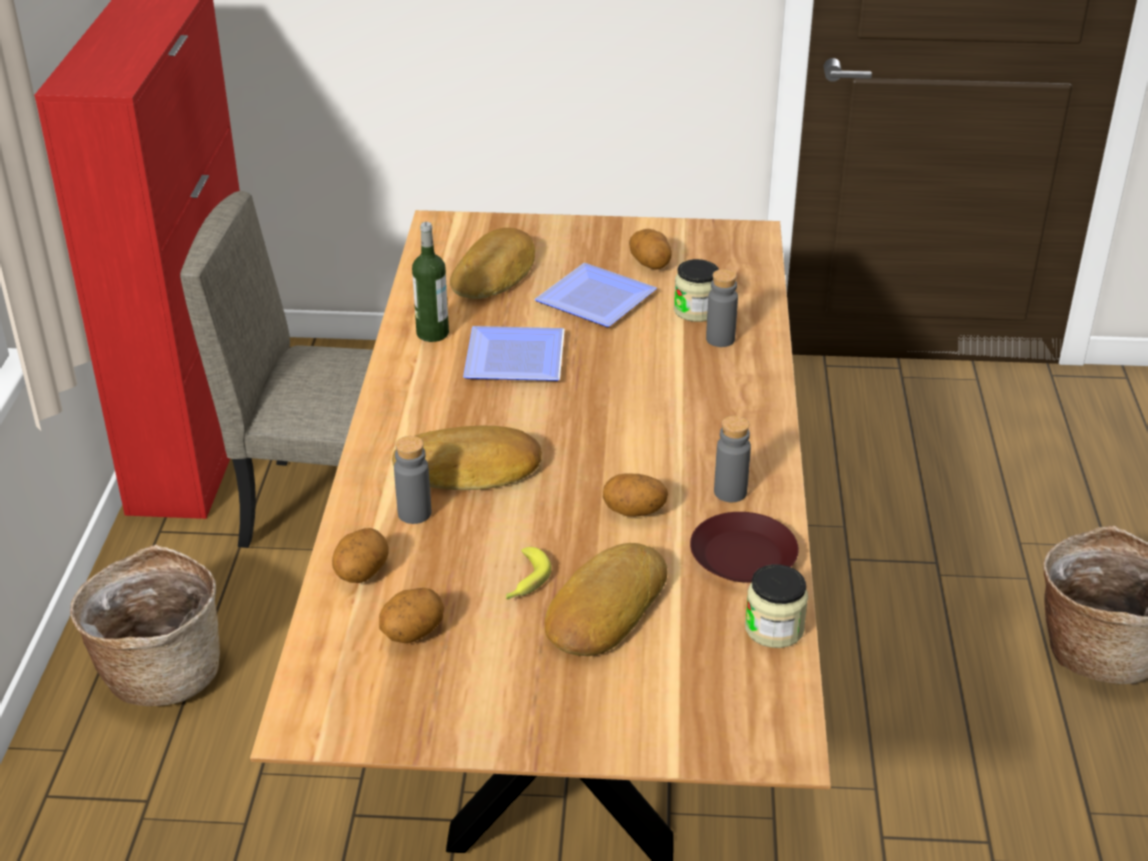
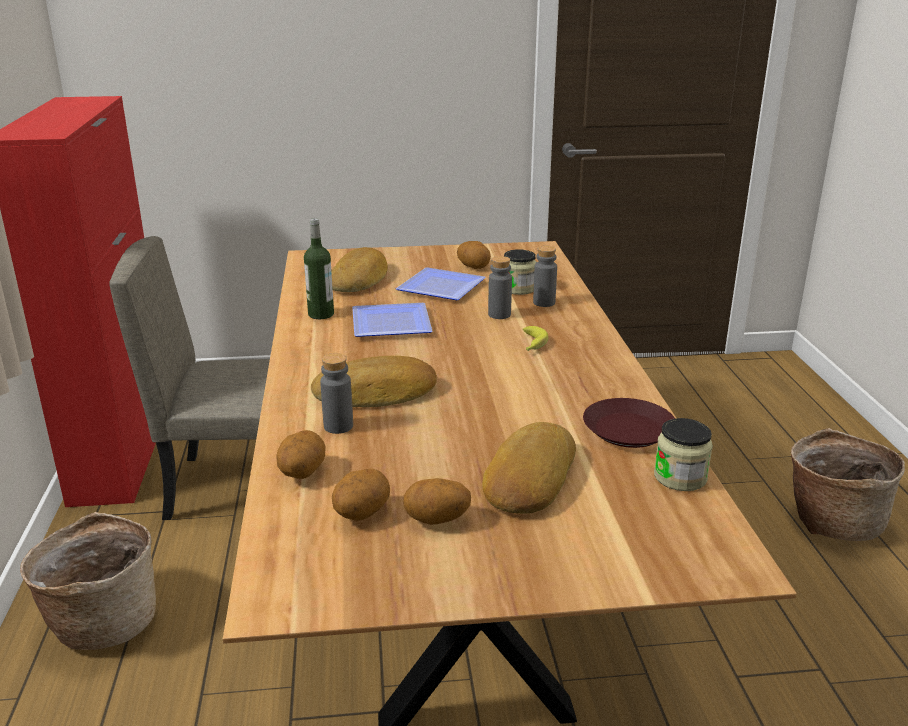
camera: 10 degrees left, 10 degrees down
(524, 581) = (450, 465): banana -> banana (531, 345)
(634, 513) = (525, 410): potato -> potato (437, 520)
(730, 492) = (596, 390): grey bottle -> grey bottle (499, 315)

